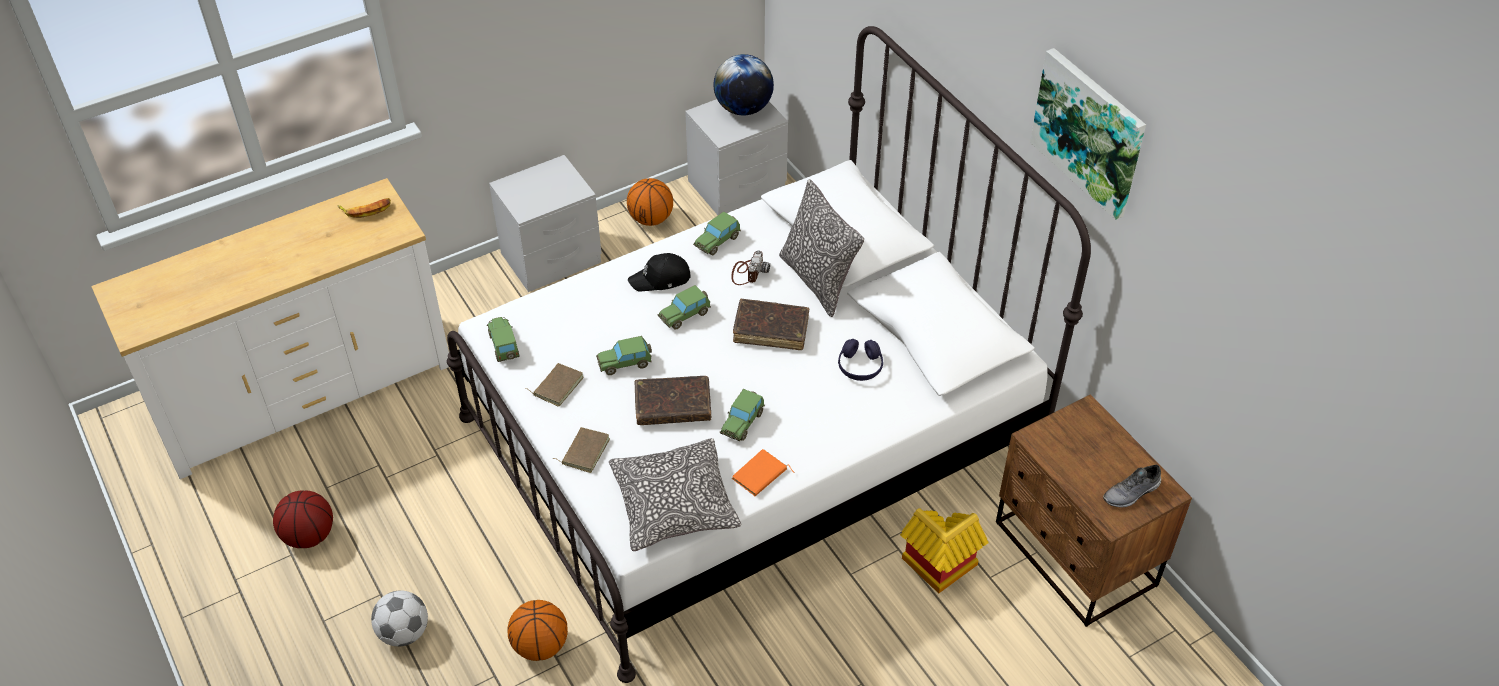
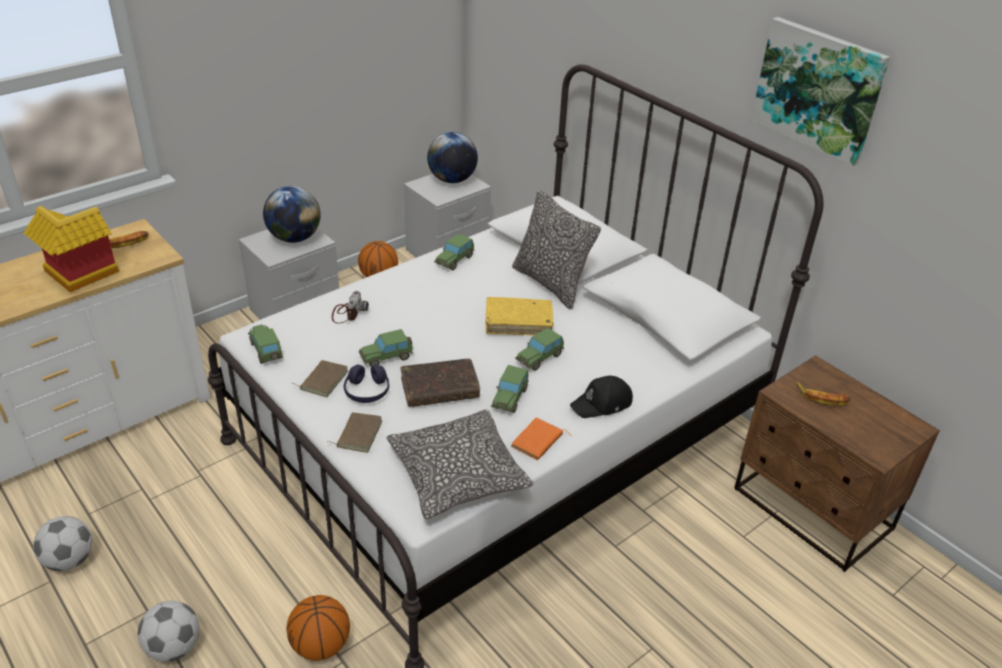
camera: 10 degrees left, 10 degrees down
(308, 535) = (69, 560): basketball -> football
(551, 185) = (294, 238): none -> globe
(661, 279) = (409, 290): black cap -> black cap (602, 404)
(685, 315) = (436, 316): toy car -> toy car (540, 358)
(748, 272) = (487, 281): camera -> camera (347, 313)
(771, 330) = (518, 322): brown book -> yellow book
(860, 366) = (607, 345): purple headphones -> purple headphones (367, 391)
(937, 569) = (694, 533): toy house -> toy house (77, 276)
(1078, 447) = (822, 397): none -> banana
(1132, 493) = (885, 431): grey shoe -> none

